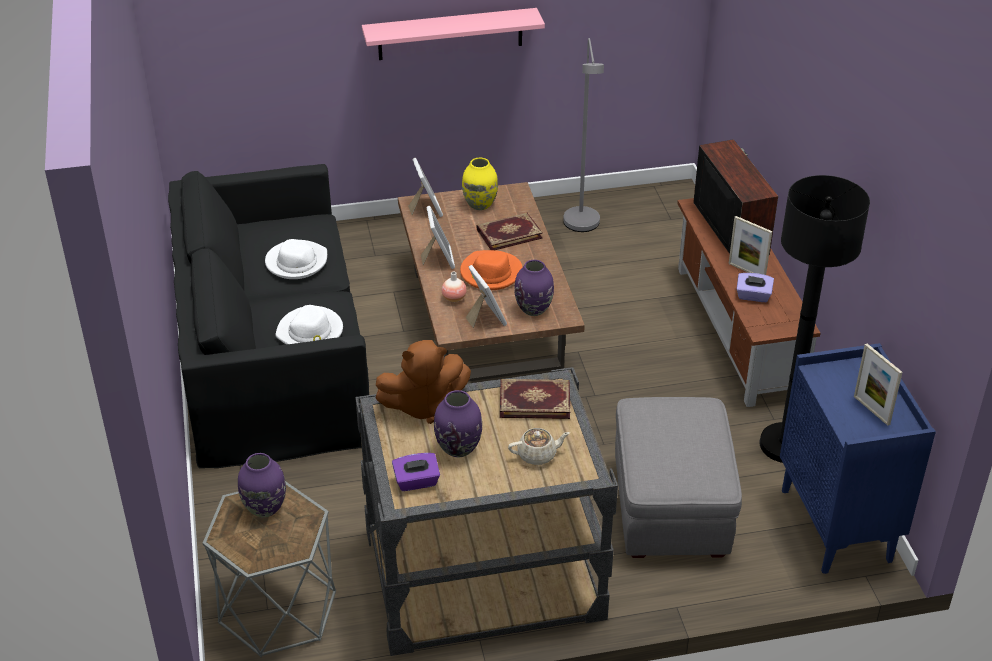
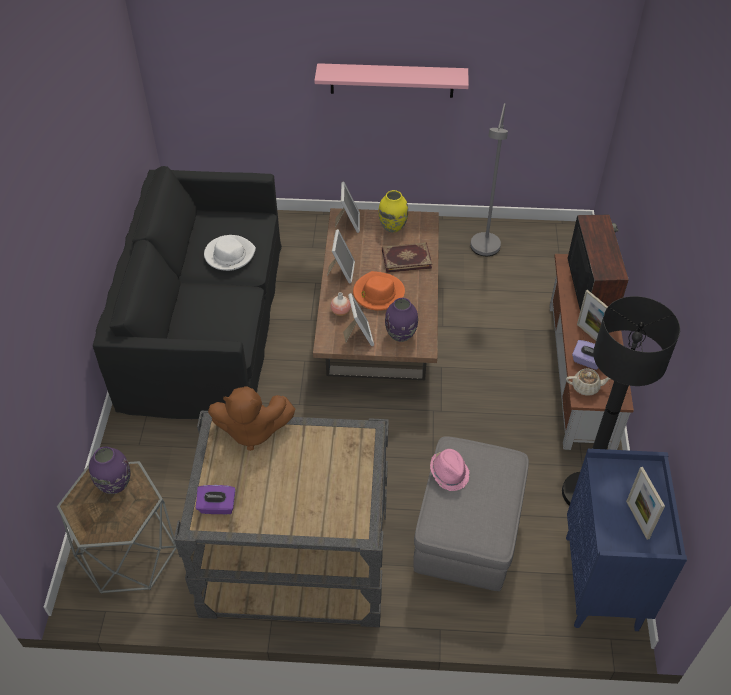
camera: 15 degrees right, 10 degrees up
(310, 332) = (216, 321): white hat -> none
(459, 448) = (264, 480): purple vase -> none
(534, 400) = (344, 446): book -> none
(538, 455) = (326, 502): beige teapot -> beige teapot (586, 387)
(643, 430) = (449, 473): none -> pink hat

